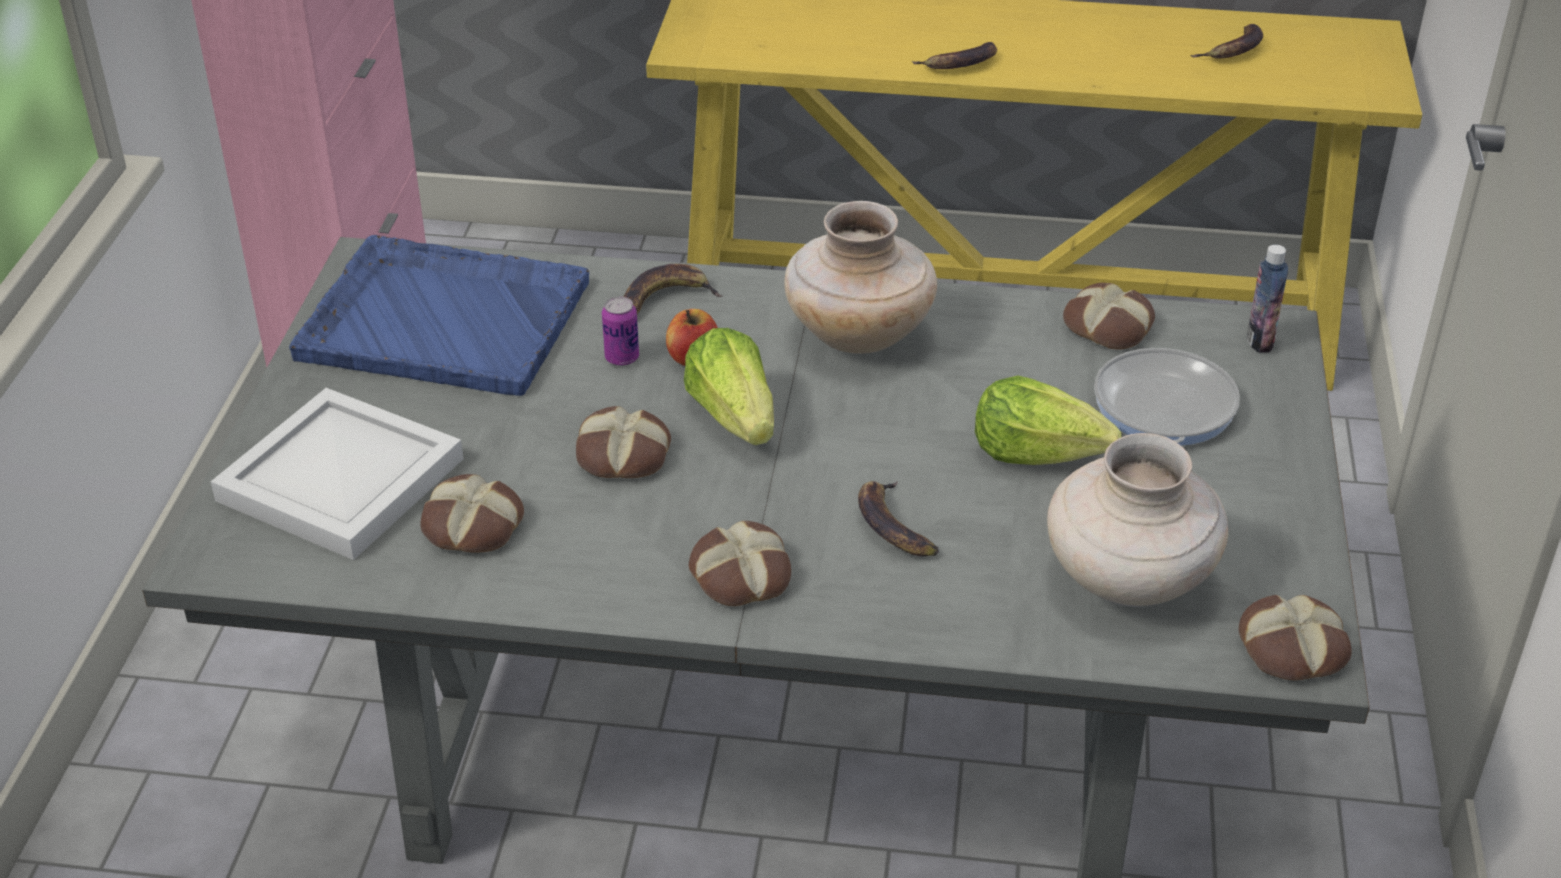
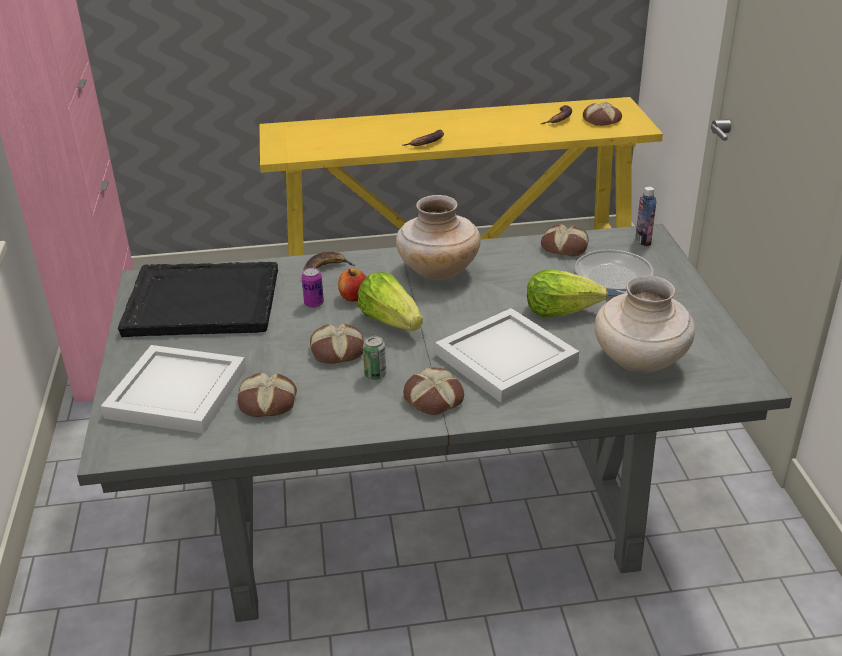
camera: 15 degrees left, 5 degrees down
(441, 320) = (201, 302): blue tray -> black tray
(665, 512) = (375, 374): none -> can
(893, 526) = (503, 358): banana -> white tray
(1292, 650) = (739, 378): bread -> bread (602, 120)

